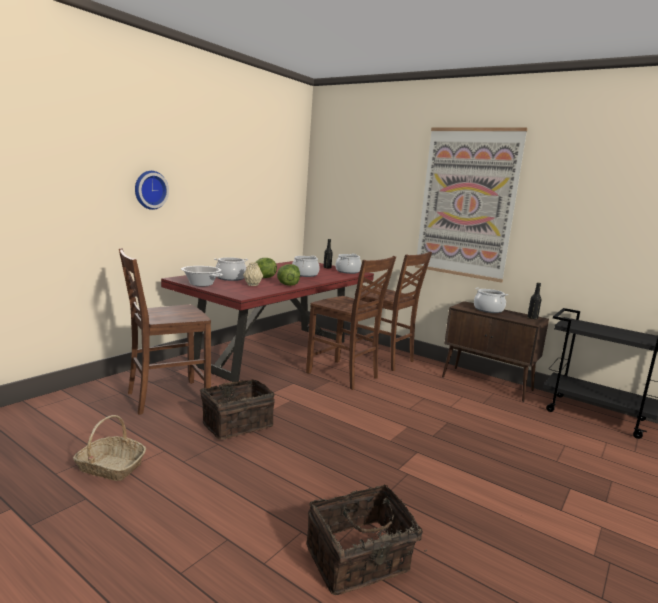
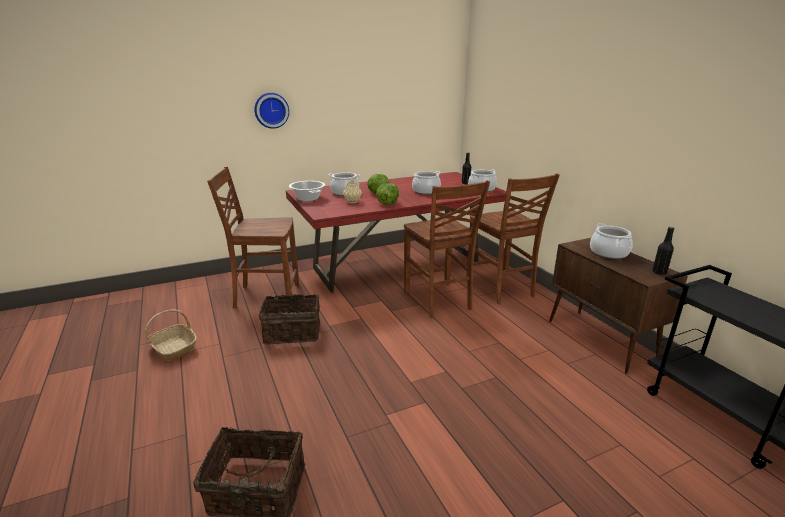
camera: 30 degrees right, 10 degrees up
(466, 203) = (608, 114): picture -> none

